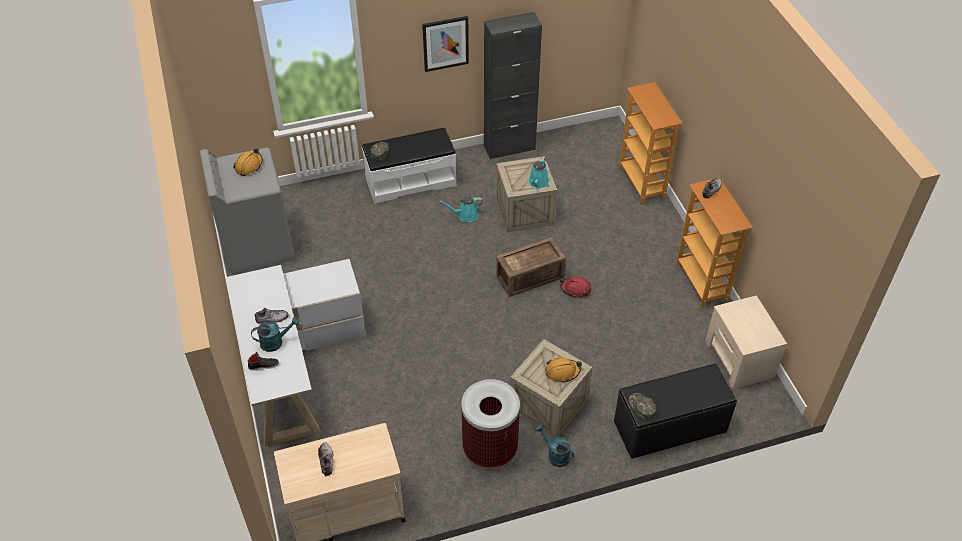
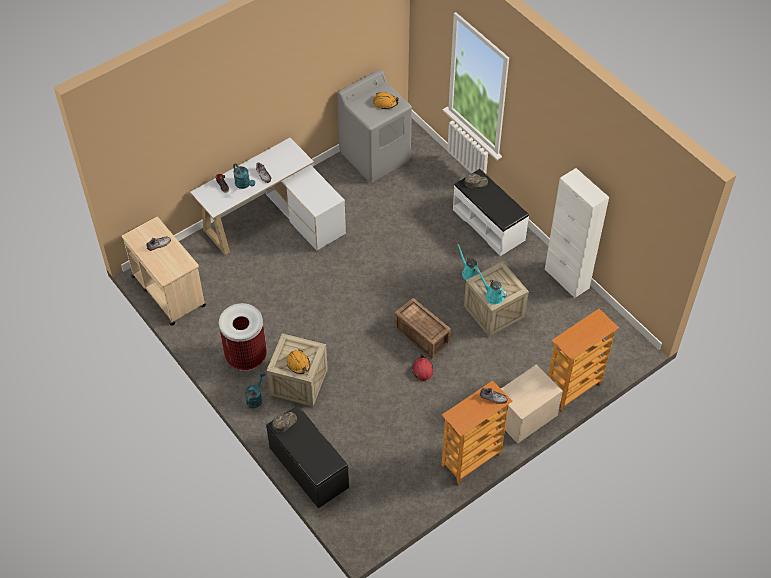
camera: 70 degrees right, 5 degrees up
(445, 43) = (552, 157): picture -> none
(509, 147) = (566, 279): black cabinet -> white cabinet
(538, 183) = (493, 295): turquoise watering can -> turquoise watering can turned 45 degrees clockwise
(739, 359) = (396, 504): beige nightstand -> beige nightstand (524, 416)

